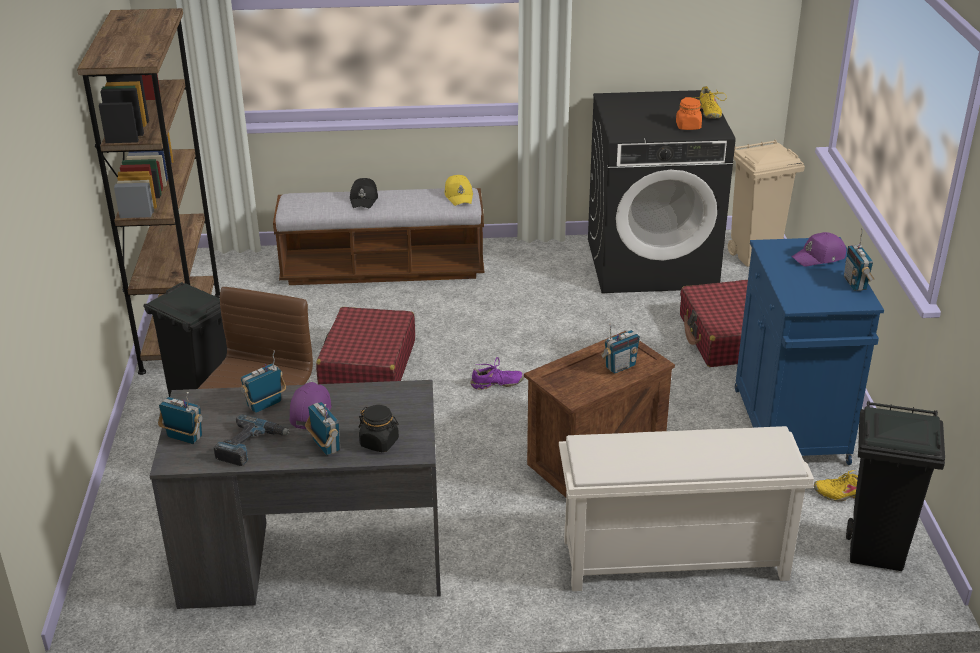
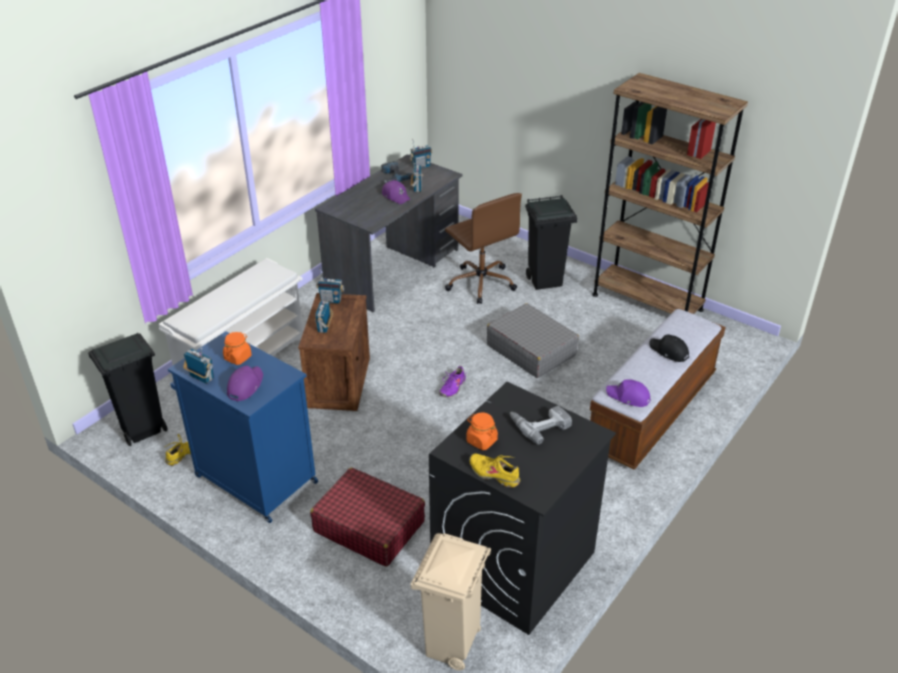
camera: 130 degrees right, 5 degrees up
(325, 446) = (366, 191): radio -> radio (331, 300)
(367, 366) = (531, 350): red suitcase -> grey suitcase
(379, 442) = (348, 202): black jar -> none
(459, 196) = (628, 397): yellow cap -> purple cap
(633, 115) = (539, 424): none -> power drill
(800, 282) = (238, 357): none -> orange jar

